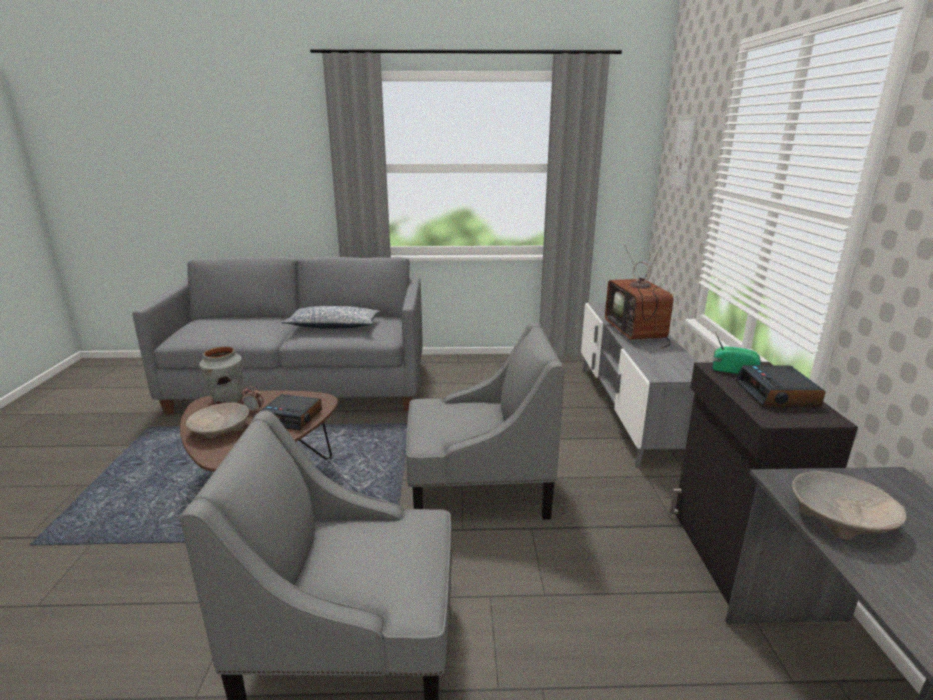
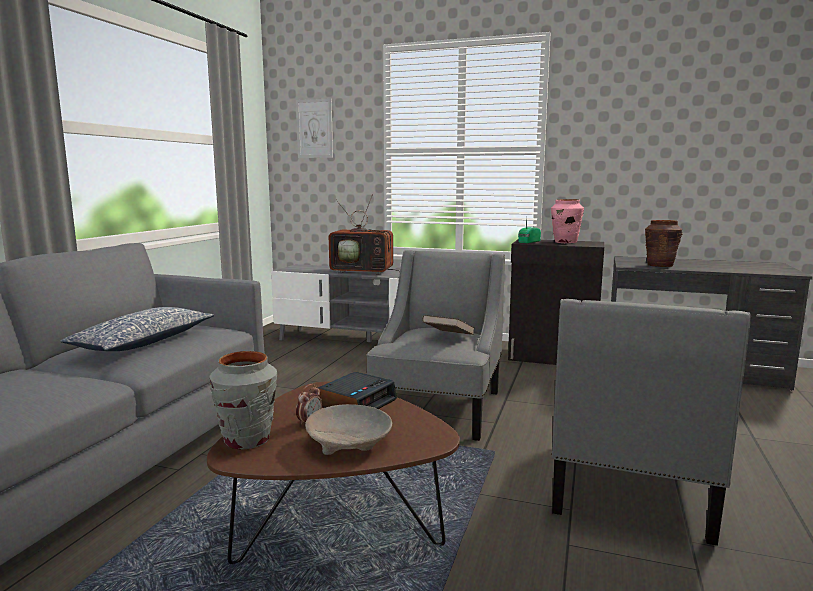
camera: 70 degrees left, 10 degrees down
(459, 422) = (448, 337): none -> brown book
(777, 395) = (565, 242): alarm clock -> pink vase
(839, 518) = (660, 266): beige bowl -> brown vase

